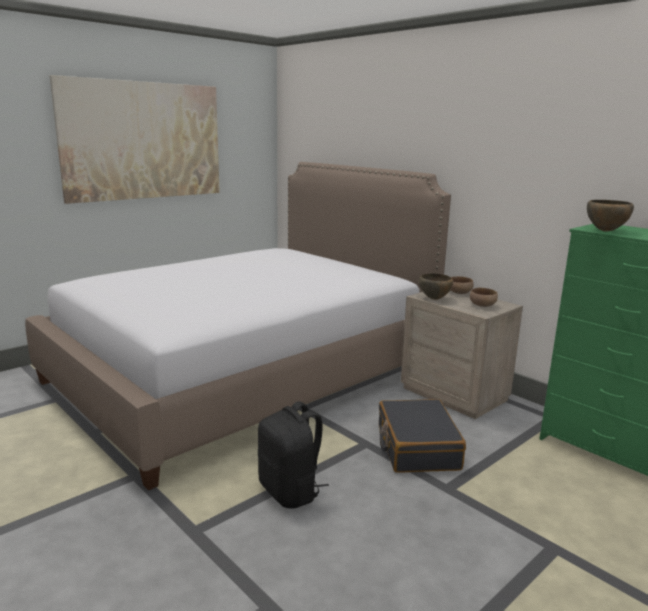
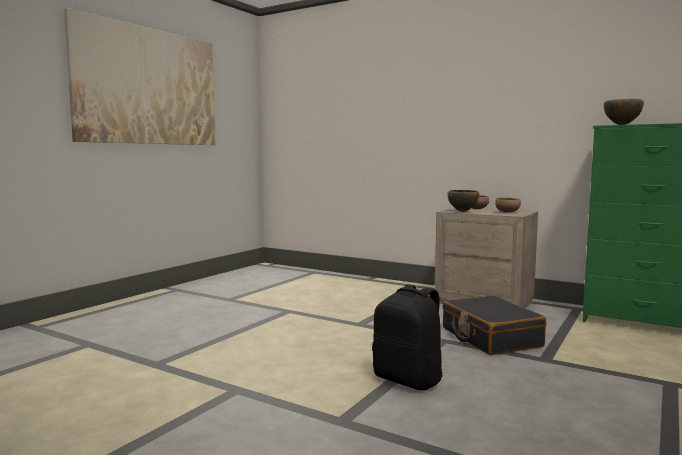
camera: 15 degrees left, 10 degrees down
(245, 375) = (280, 308): bed -> none

